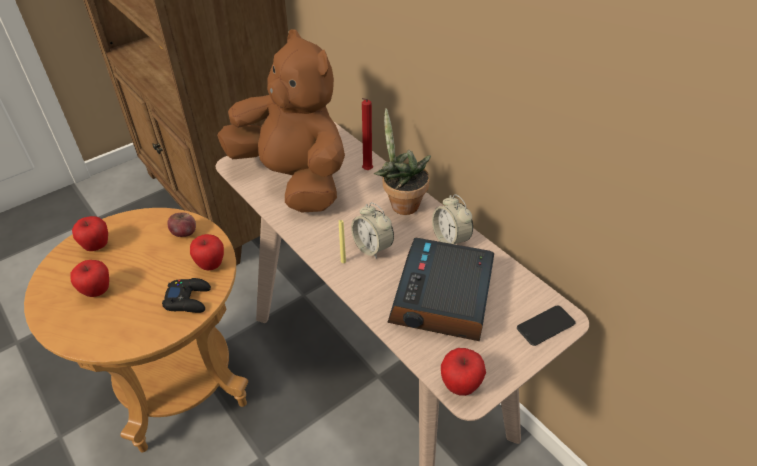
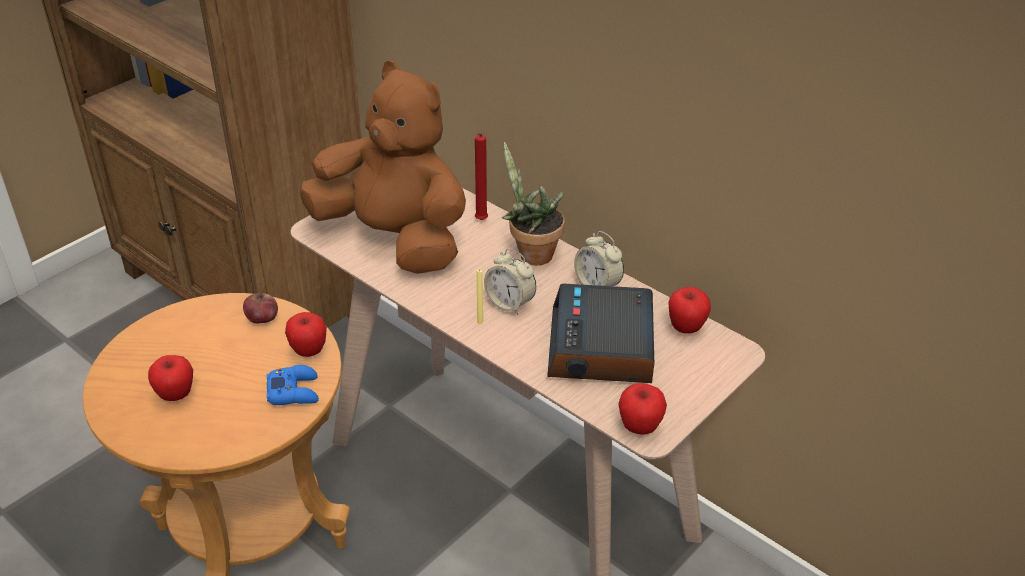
camera: 10 degrees left, 5 degrees down
(97, 246) = (155, 346): apple -> apple (686, 328)
(188, 299) = (294, 391): black game controller -> blue game controller
(545, 326) = (719, 361): phone -> none

